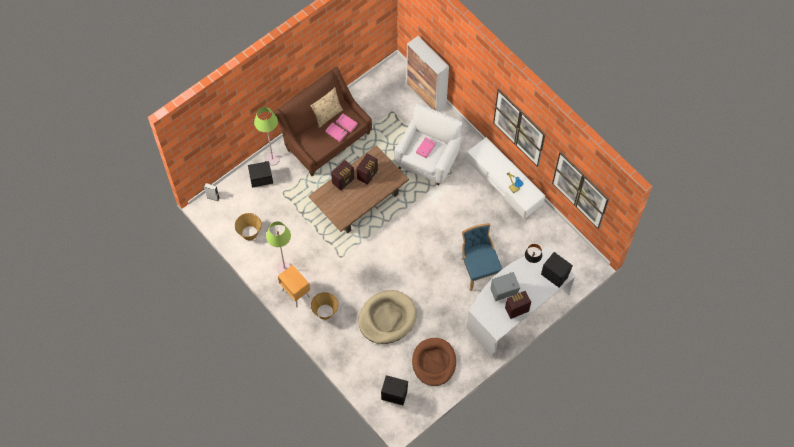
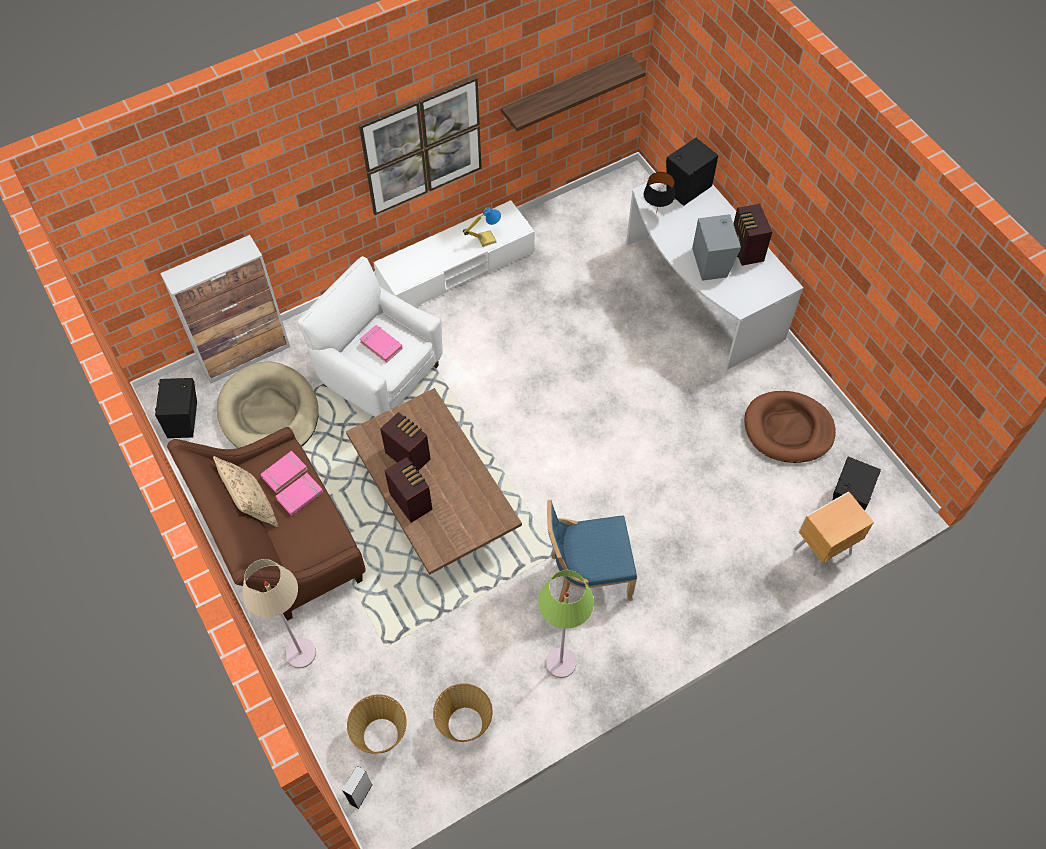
camera: 80 degrees left, 5 degrees down
(262, 180) = (346, 681): black speaker -> black speaker (185, 419)
(272, 159) = (300, 653): green floor lamp -> beige floor lamp
(296, 293) = (619, 648): brown nightstand -> brown nightstand (820, 551)
(325, 312) = (667, 598): basket -> basket (381, 735)
(387, 318) = (693, 491): beige dog bed -> beige dog bed (269, 413)
(479, 268) = (616, 332): blue chair -> blue chair (587, 574)
(580, 190) = (565, 90): picture -> shelf

